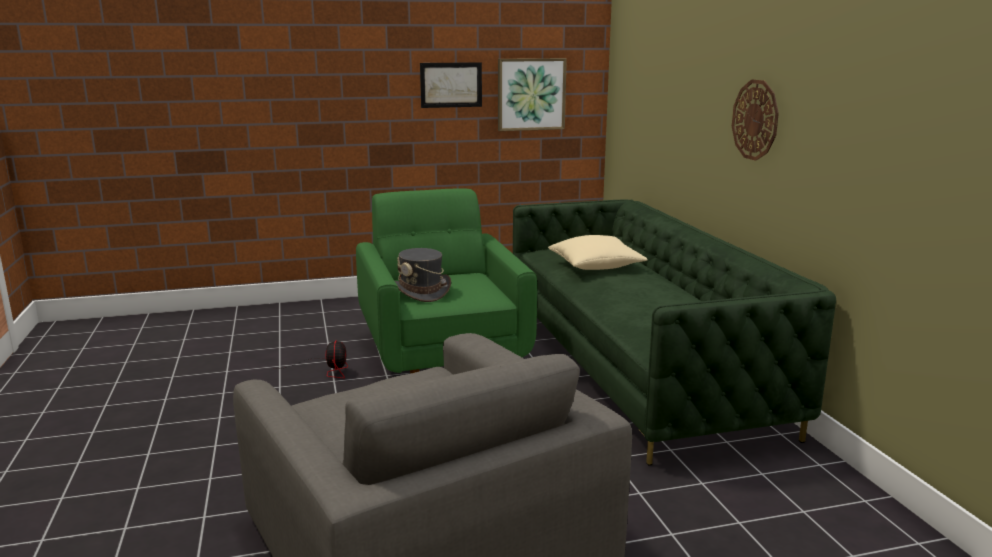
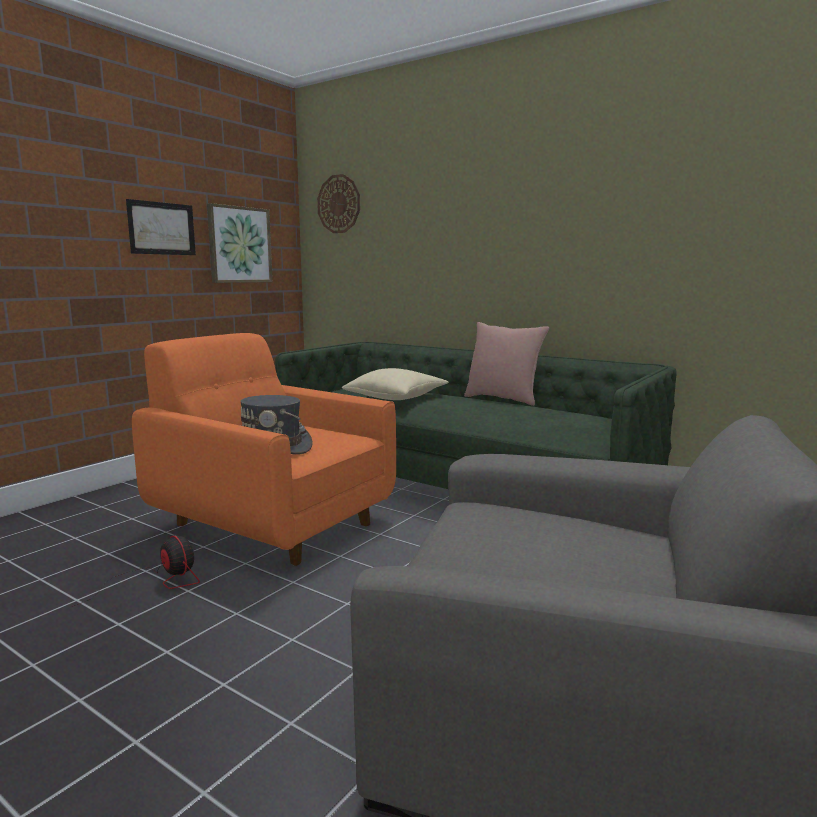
camera: 40 degrees left, 5 degrees down
(442, 353) = (272, 524): green armchair -> orange armchair
(688, 289) = (503, 399): none -> pink pillow
(755, 120) = (542, 240): wall clock -> wall clock (339, 204)

